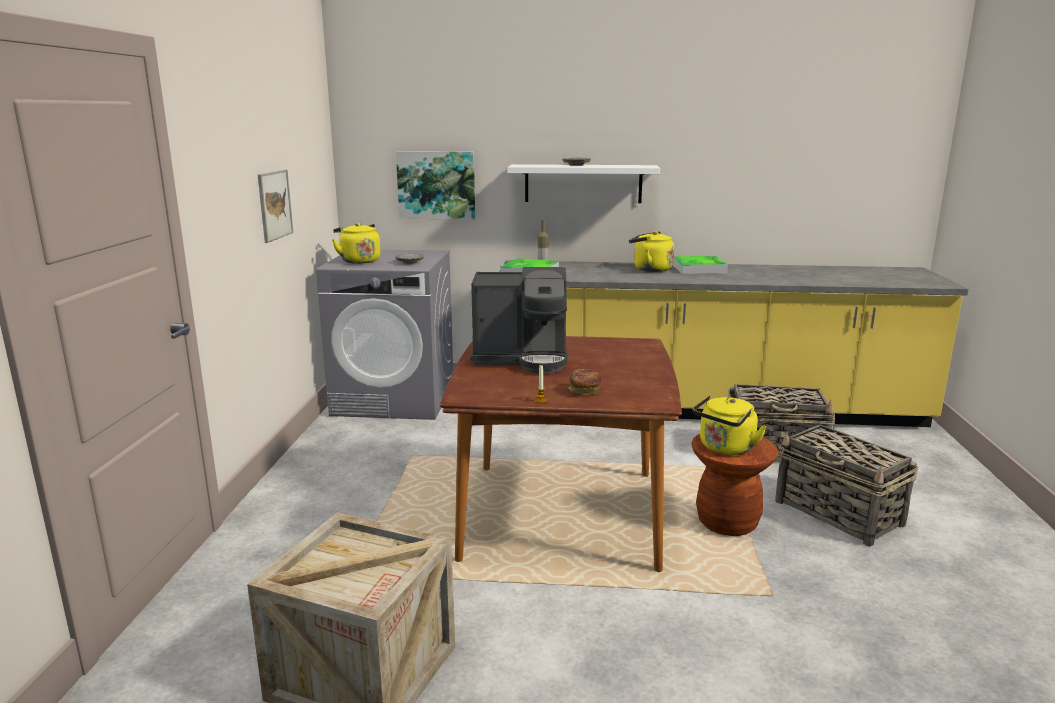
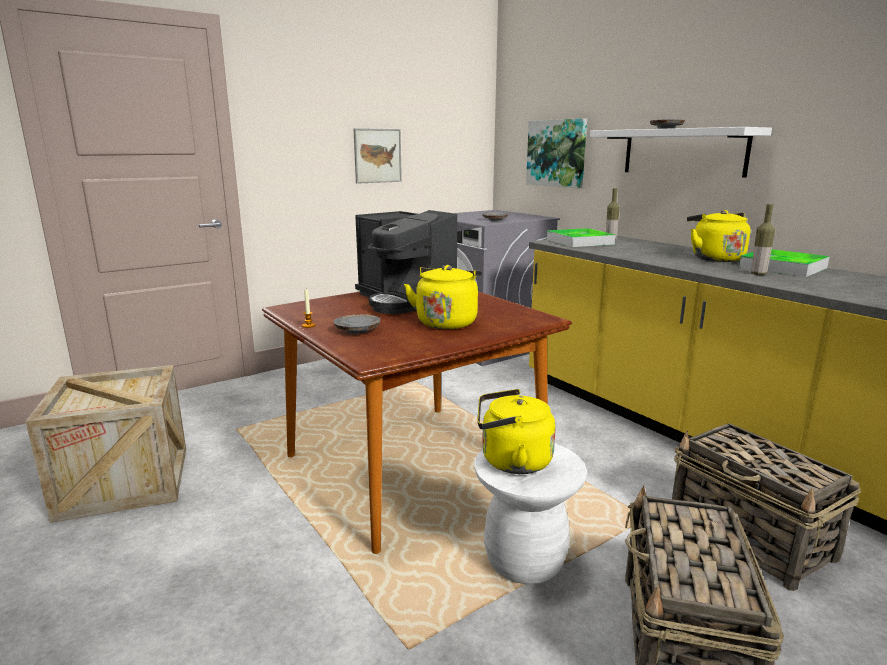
camera: 50 degrees right, 0 degrees up
(359, 261) = (467, 215): yellow kettle -> yellow kettle (447, 322)
(584, 390) = (357, 330): bread -> grey plate
(705, 276) = (758, 274): none -> bottle
(727, 523) = (524, 561): brown stool -> white stool

